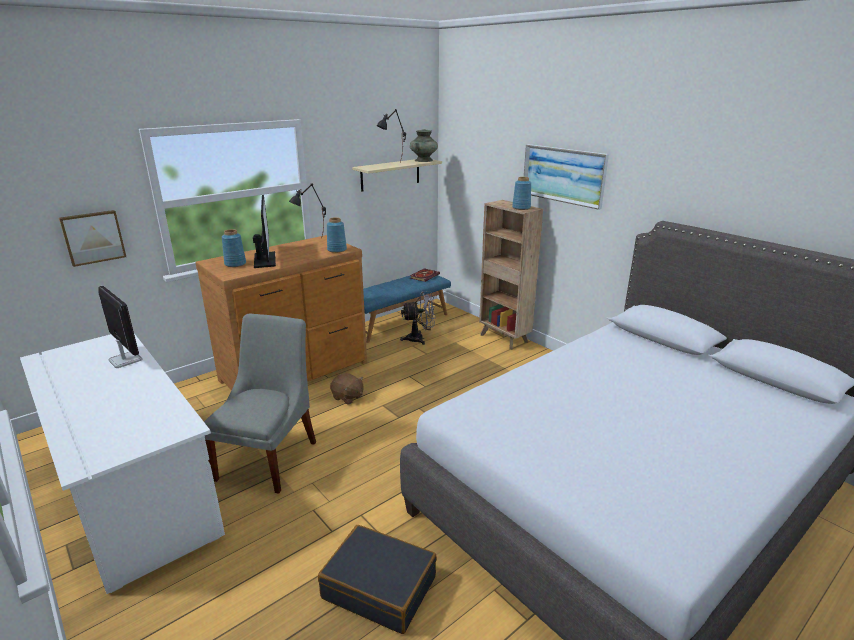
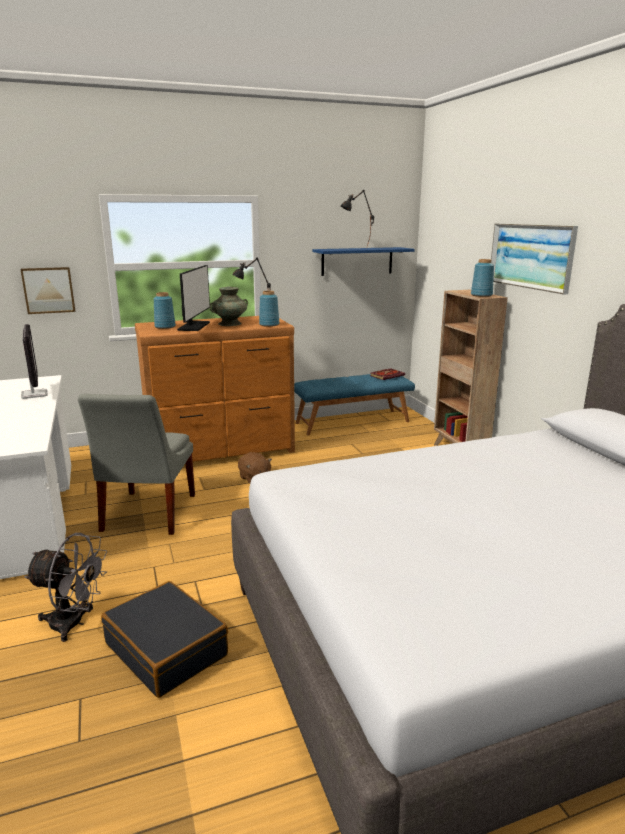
camera: 20 degrees right, 5 degrees down
(270, 457) = (147, 515): grey chair -> grey chair turned 150 degrees clockwise
(390, 174) = (357, 261): beige shelf -> blue shelf
(419, 339) = (363, 439): grey fan -> grey fan (74, 623)
(423, 160) = (394, 248): turquoise vase -> turquoise vase (229, 324)

